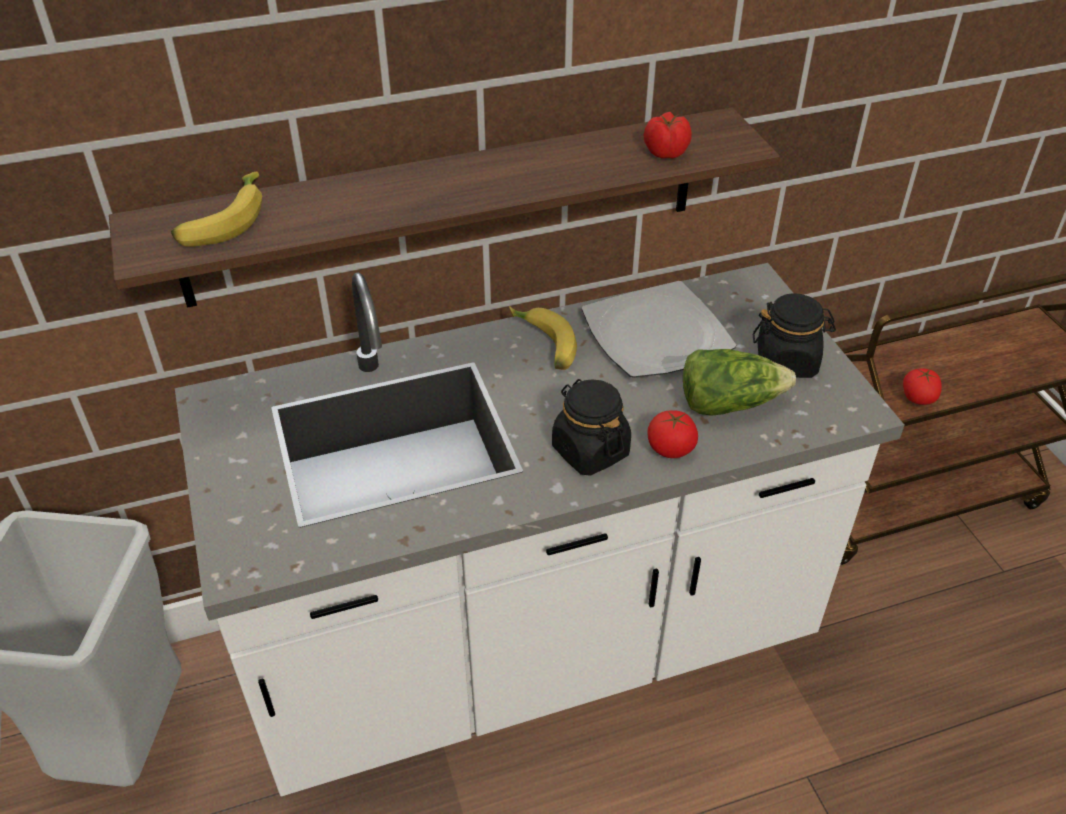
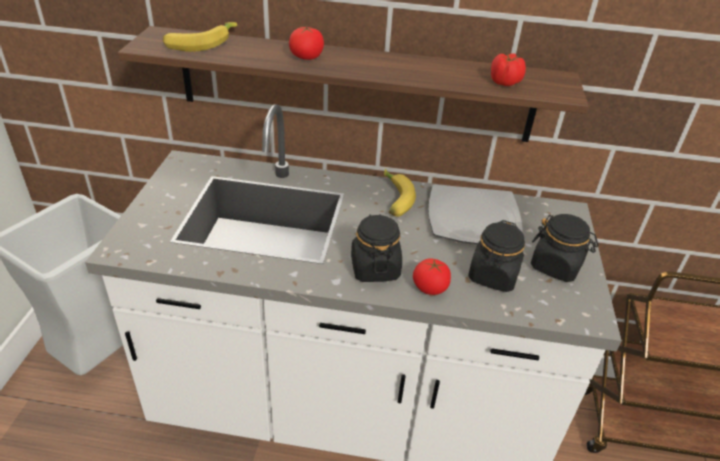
camera: 25 degrees right, 5 degrees down
(729, 403) = (493, 276): lettuce -> black jar
(918, 398) = (681, 346): tomato -> tomato (306, 57)

